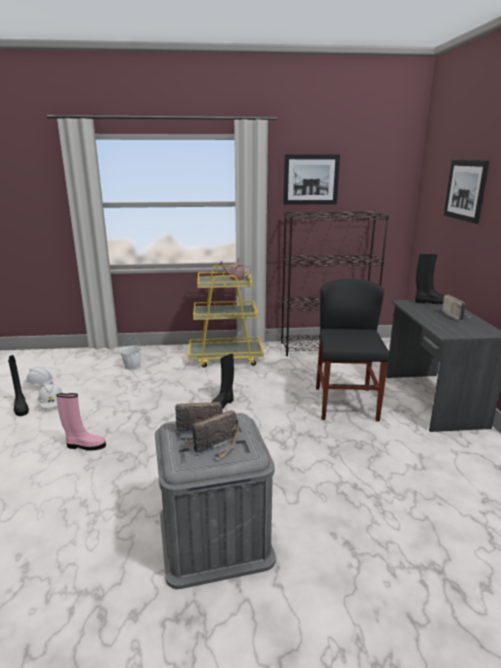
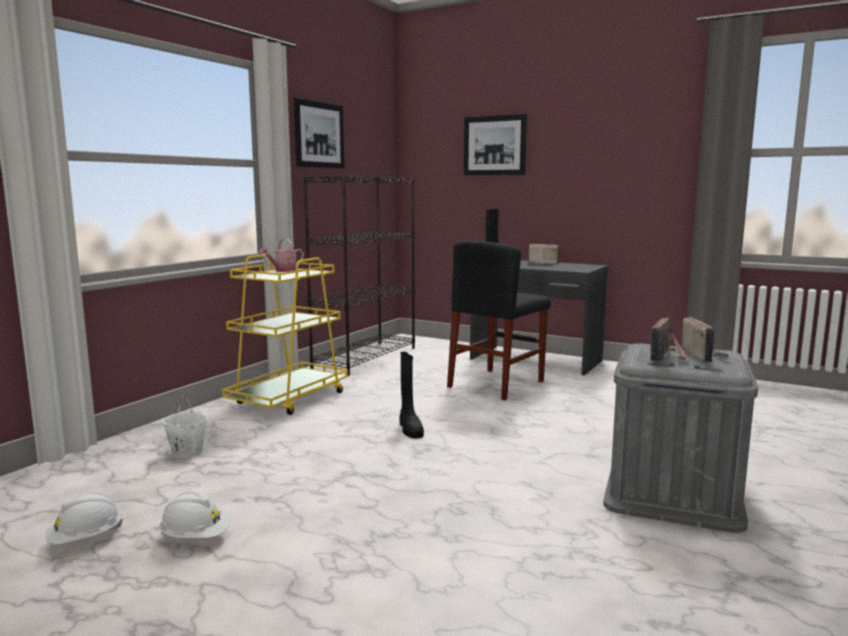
camera: 55 degrees left, 10 degrees down
(21, 407) = (145, 570): black boot -> none
(85, 446) = (387, 531): pink boot -> none
(346, 403) = (496, 384): black chair -> black chair turned 90 degrees counterclockwise

